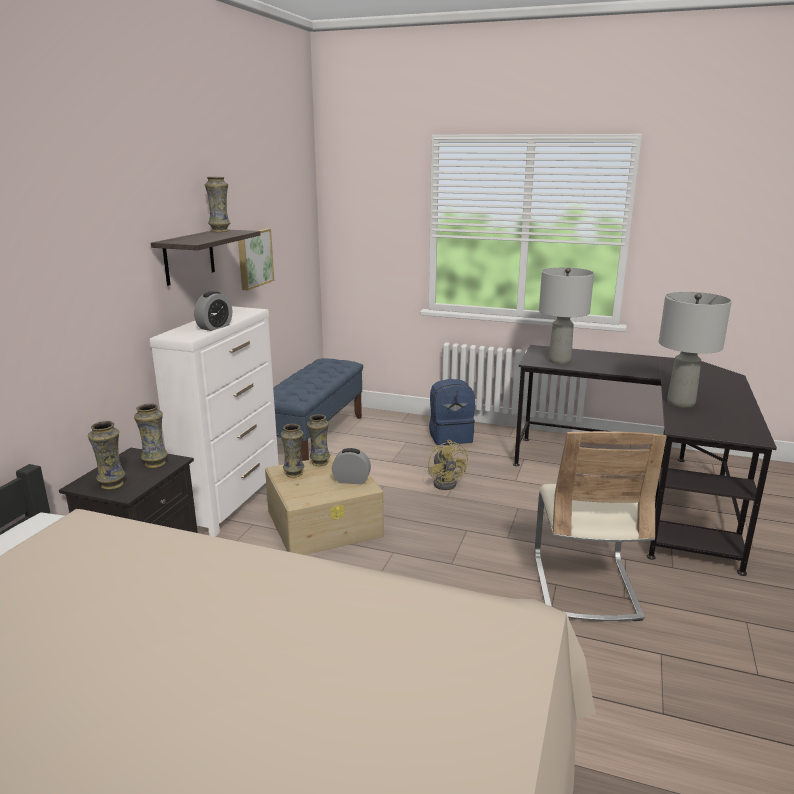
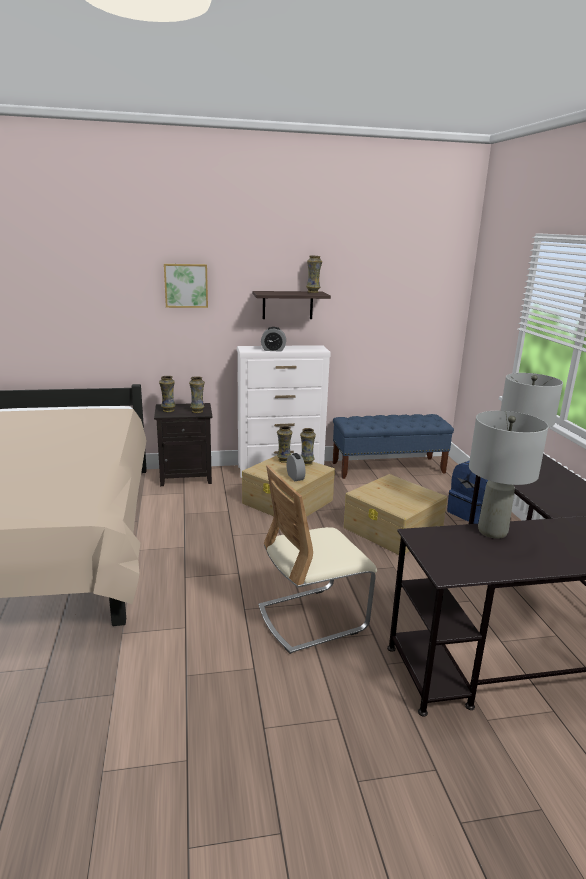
camera: 60 degrees right, 0 degrees up
(253, 258) = (362, 318): picture -> picture (186, 285)
(447, 482) = (393, 529): yellow fan -> beige storage box

